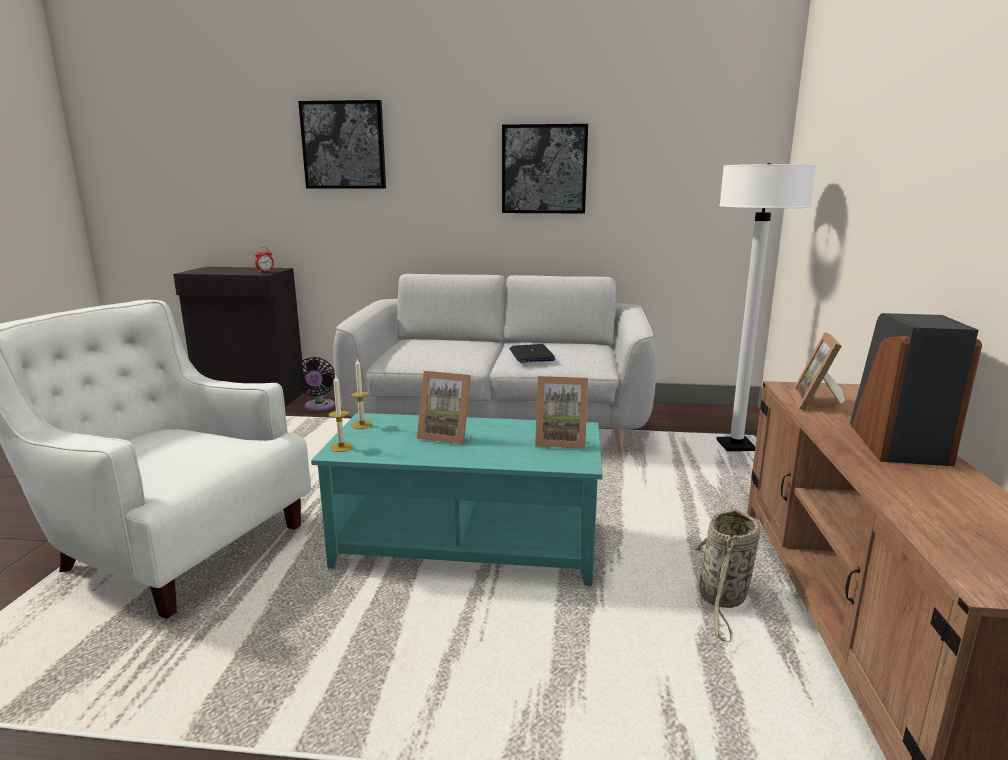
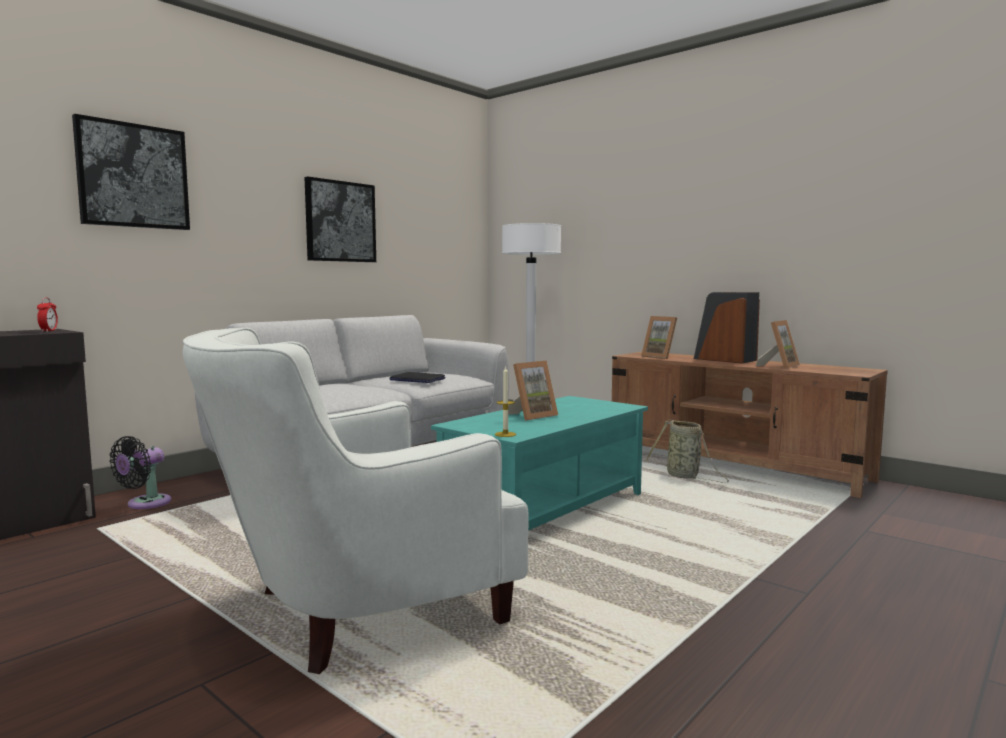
camera: 55 degrees left, 10 degrees down
(319, 407) = (145, 504): black fan -> black fan turned 90 degrees clockwise
(362, 425) = (466, 426): candle -> none
(560, 441) = (587, 403): picture frame -> picture frame (779, 366)

